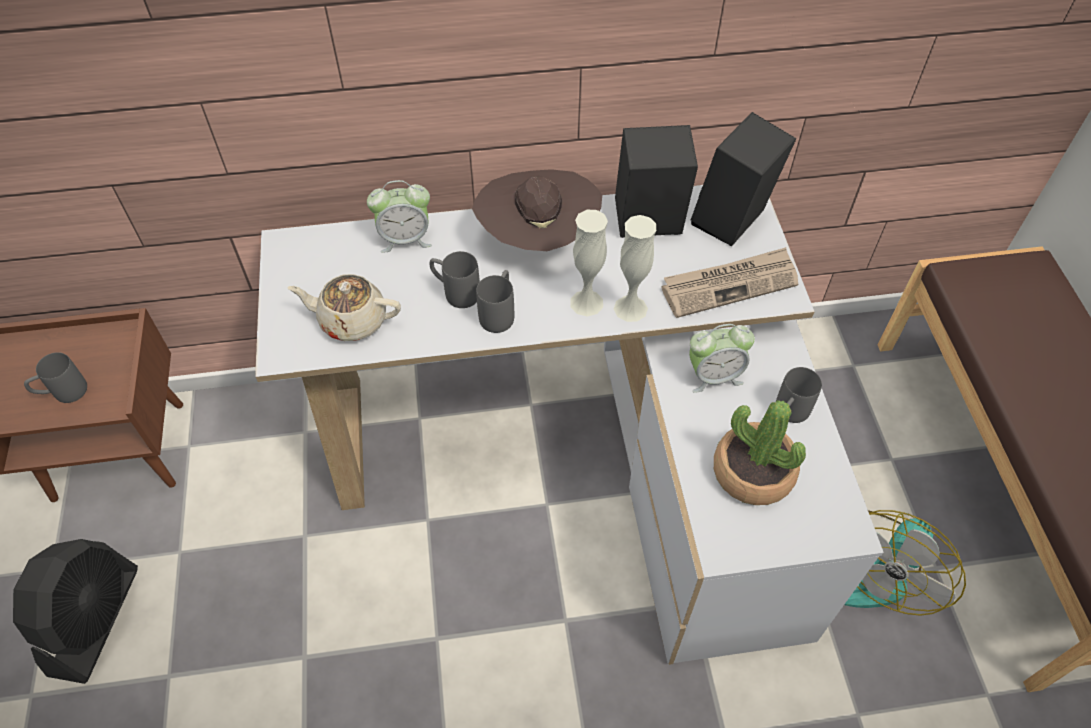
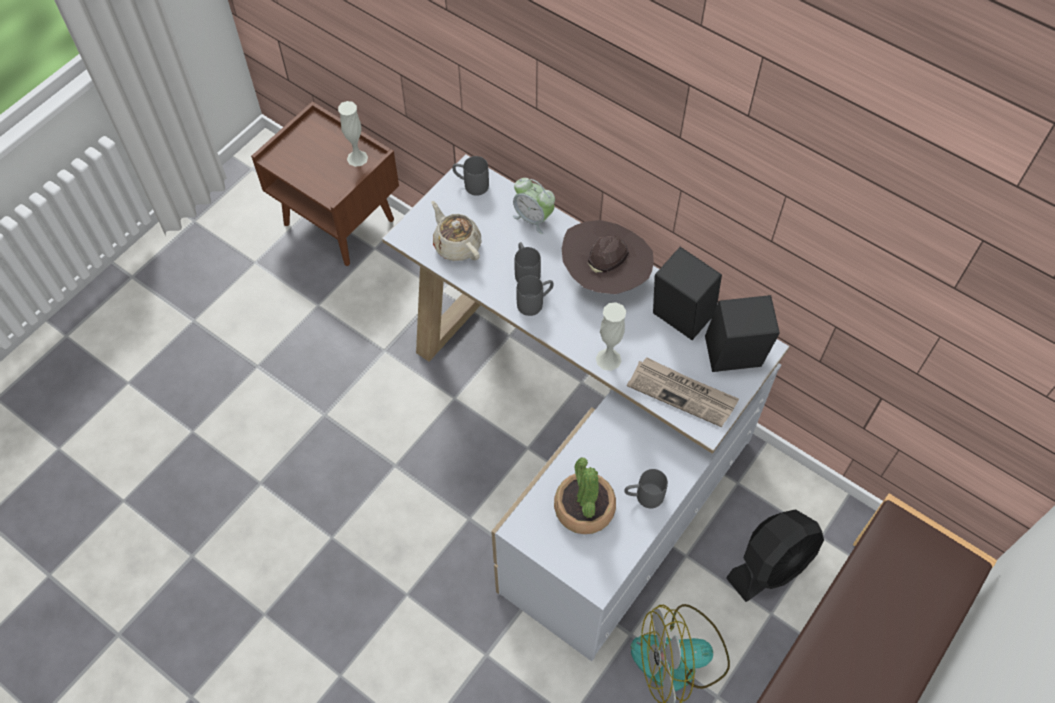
camera: 45 degrees right, 5 degrees up
(63, 393) = (314, 170): grey mug -> grey mug (471, 185)
(95, 620) = (250, 307): black fan -> black fan (771, 564)
(586, 303) = (588, 336): white vase -> white vase (357, 158)
(714, 376) = (628, 440): alarm clock -> none

